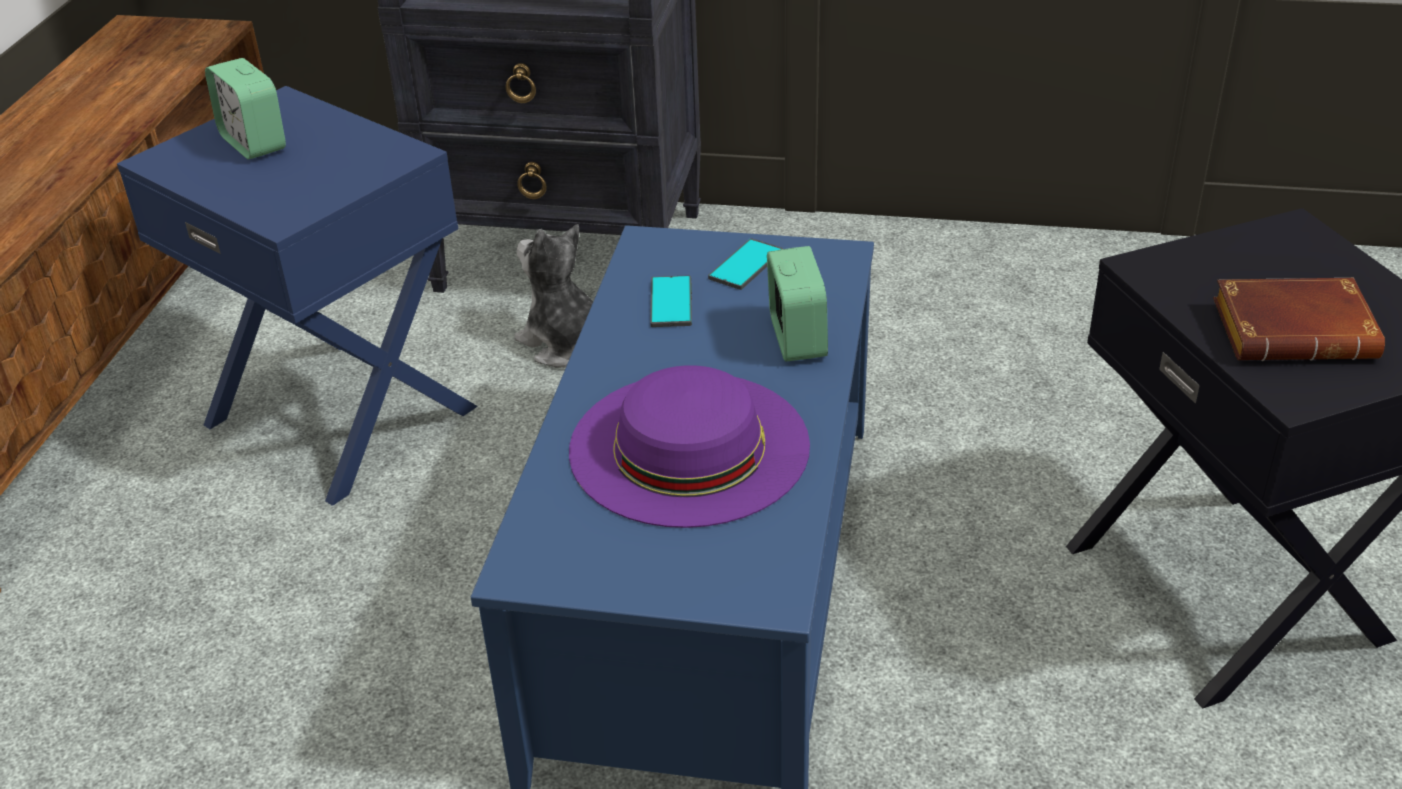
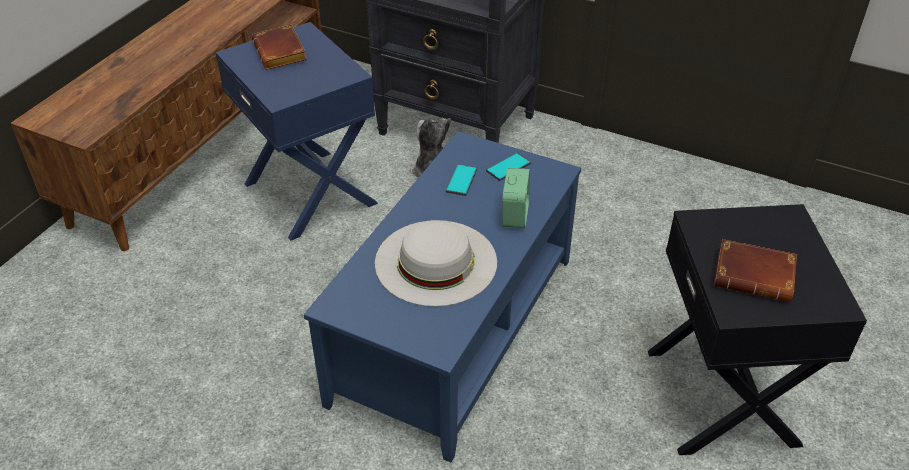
camera: 15 degrees right, 5 degrees up
(254, 143) = (282, 53): alarm clock -> brown book
(689, 446) = (436, 262): purple hat -> white hat

